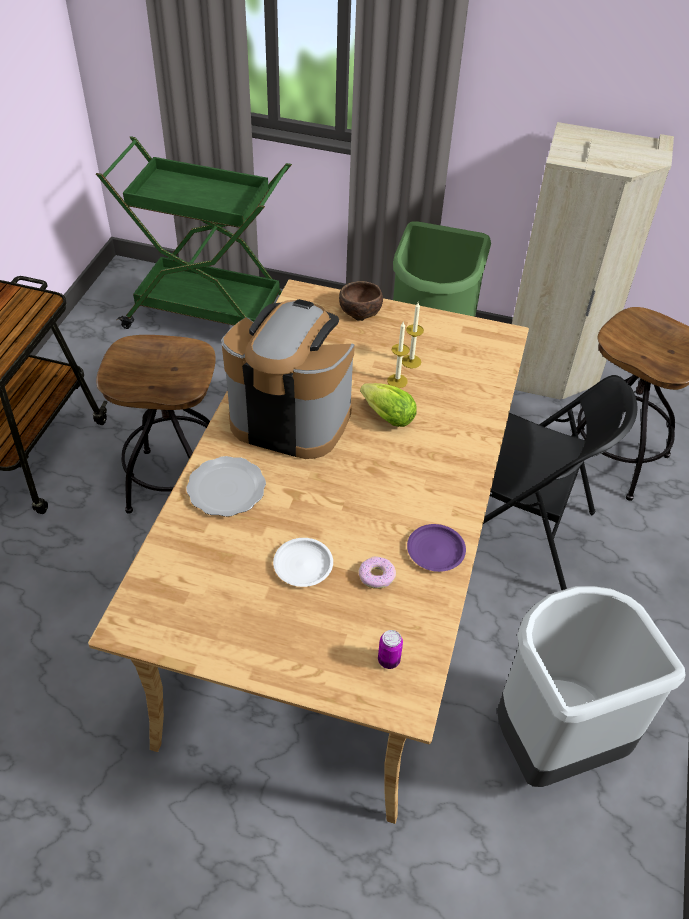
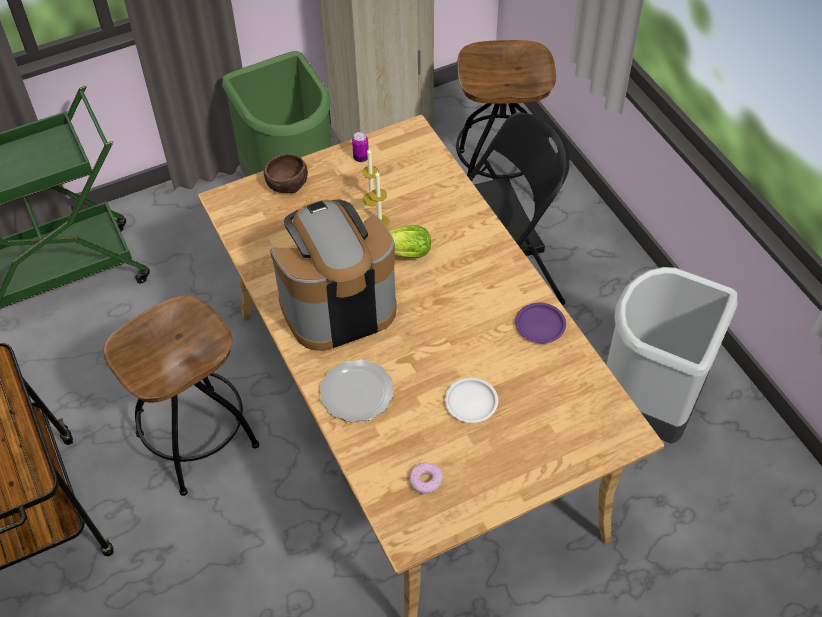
camera: 40 degrees left, 5 degrees up
(376, 576) = (524, 372): donut -> donut (425, 481)
(388, 660) = (590, 418): can -> can (361, 158)

